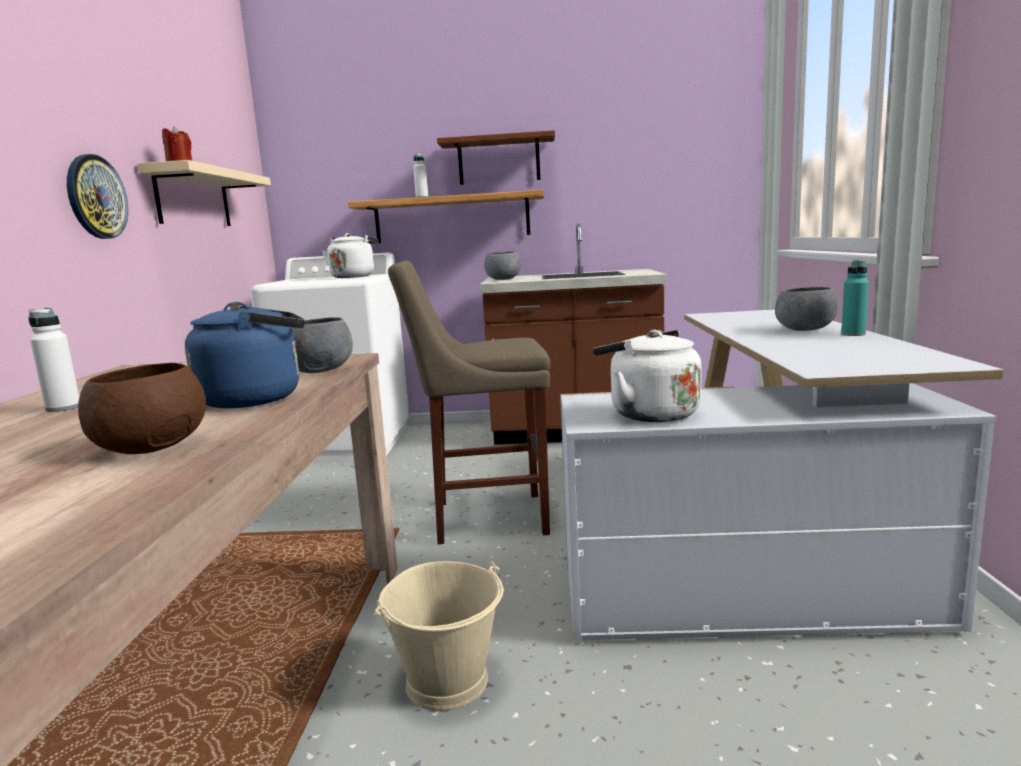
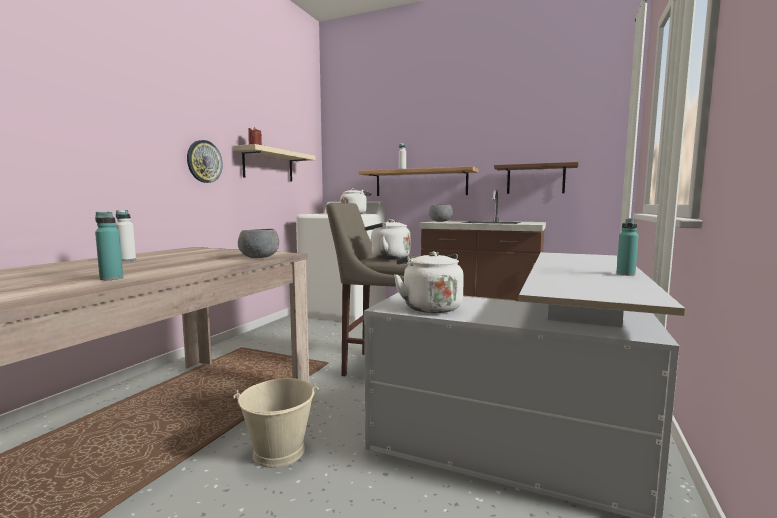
camera: 20 degrees right, 5 degrees down
(150, 447) = (111, 278): brown bowl -> turquoise bottle
(258, 399) = (202, 266): blue kettle -> none
(489, 345) = (387, 257): none -> white kettle
(499, 161) = (451, 148): brown shelf -> brown shelf (535, 179)
(804, 329) = (597, 268): grey bowl -> none

